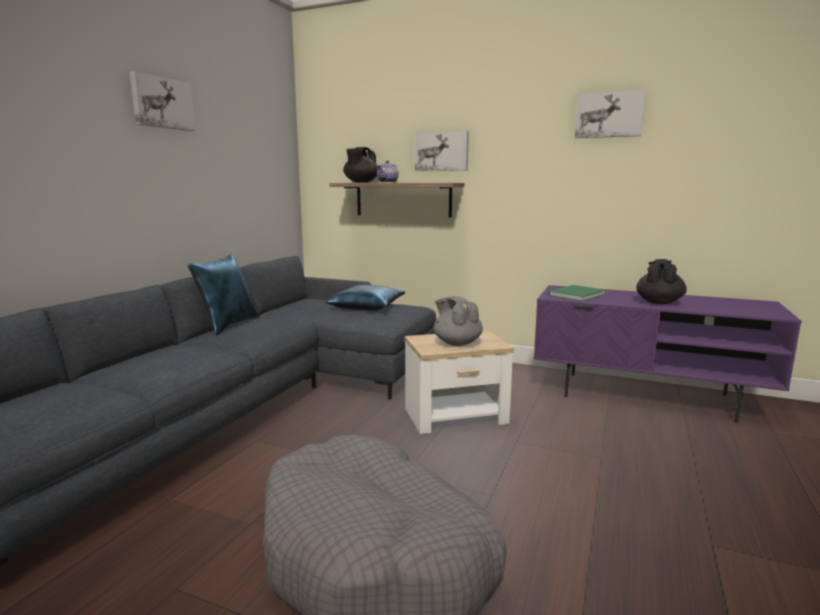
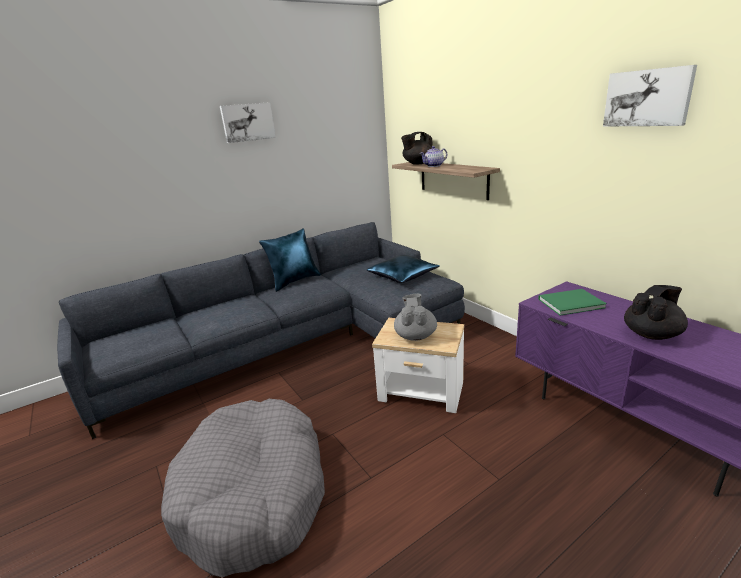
camera: 35 degrees right, 10 degrees up
(441, 151) = (482, 135): picture -> none

